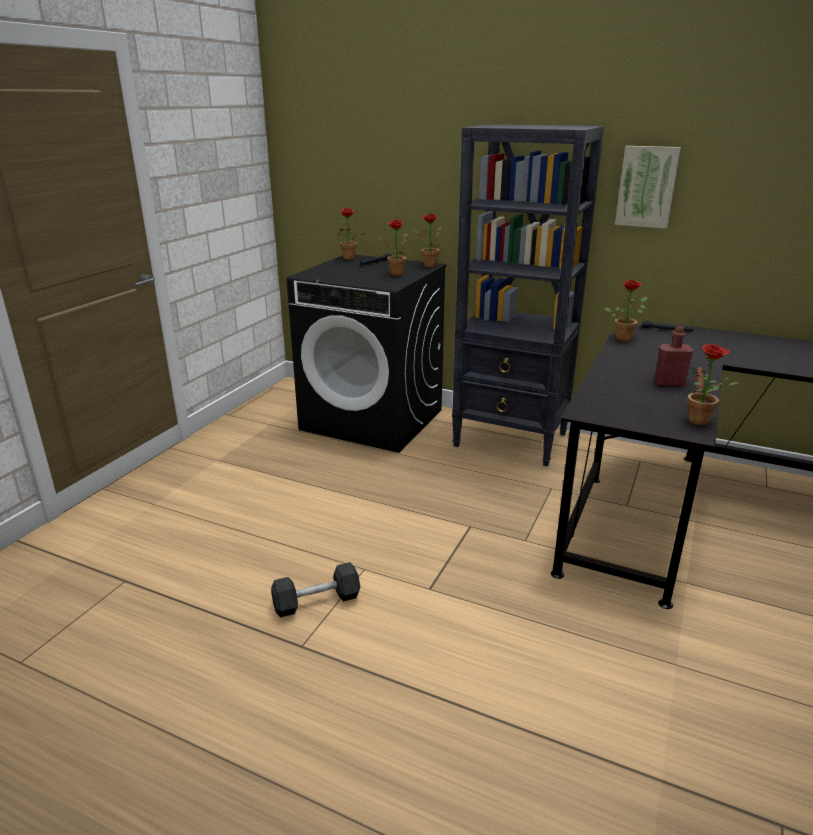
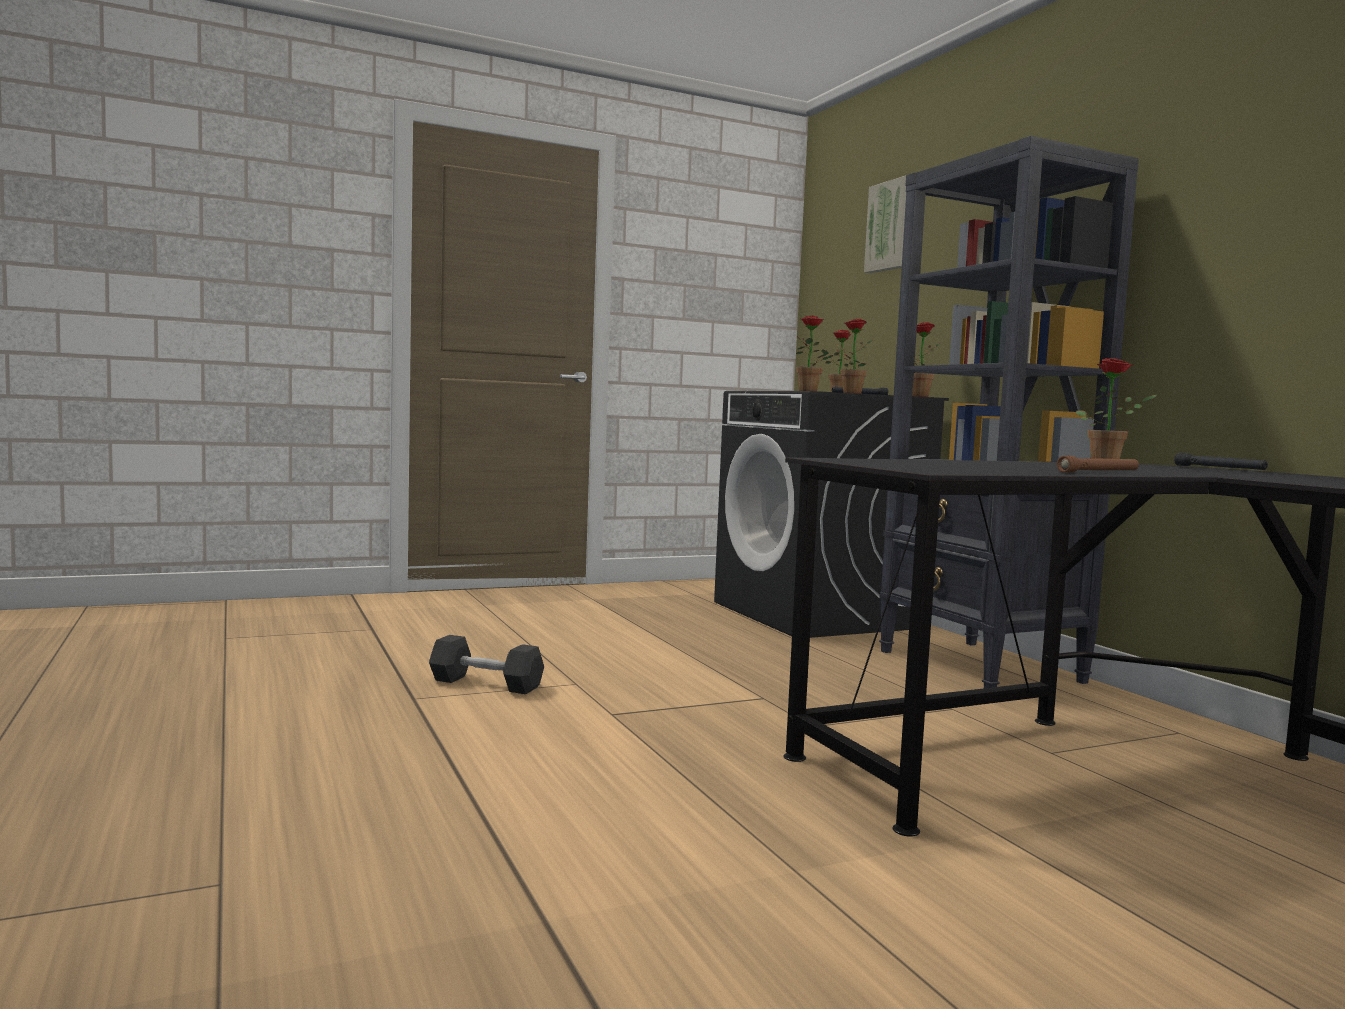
camera: 40 degrees right, 20 degrees down
(647, 186) = (1210, 238): picture -> picture (890, 226)
(669, 383) = (1045, 468): red bottle -> none
(703, 422) = (980, 472): potted plant -> potted plant (809, 391)

